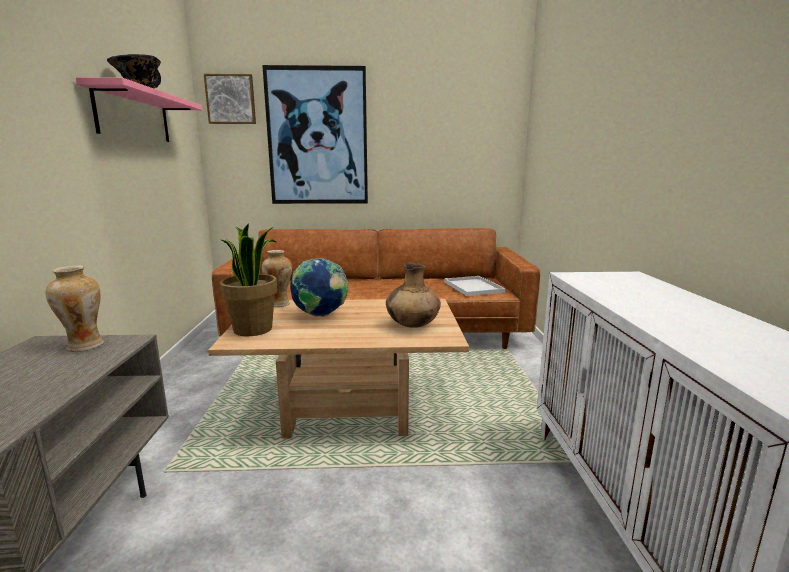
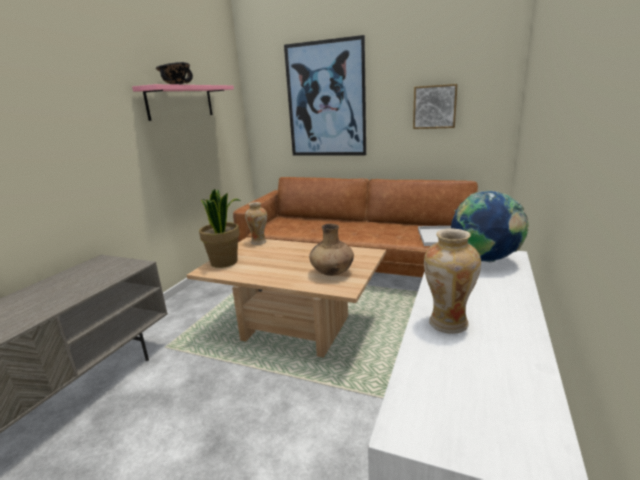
camera: 25 degrees right, 5 degrees up
(84, 346) = (115, 265): vase -> vase (447, 324)
(231, 99) = (263, 74): picture -> picture (434, 107)
(320, 316) = (276, 256): globe -> globe (484, 260)

